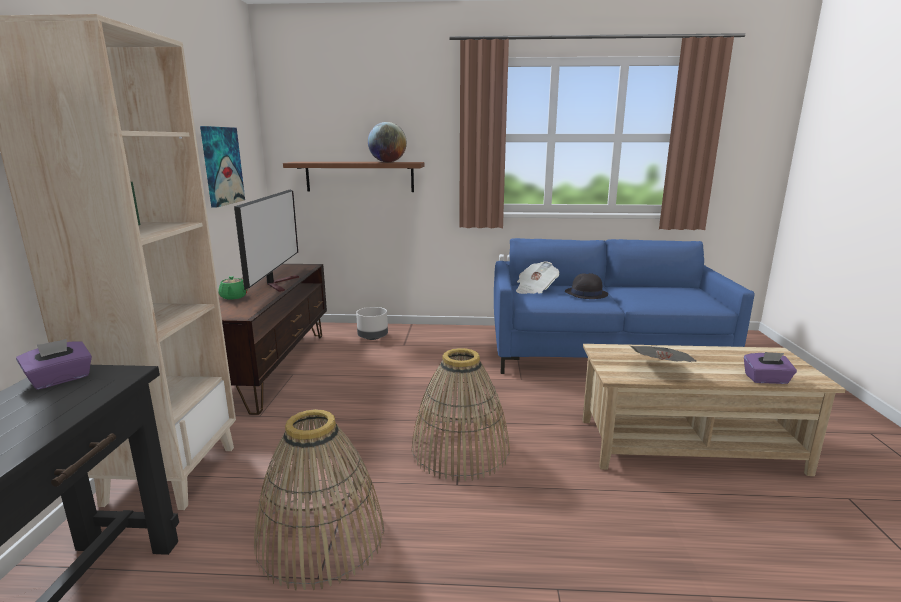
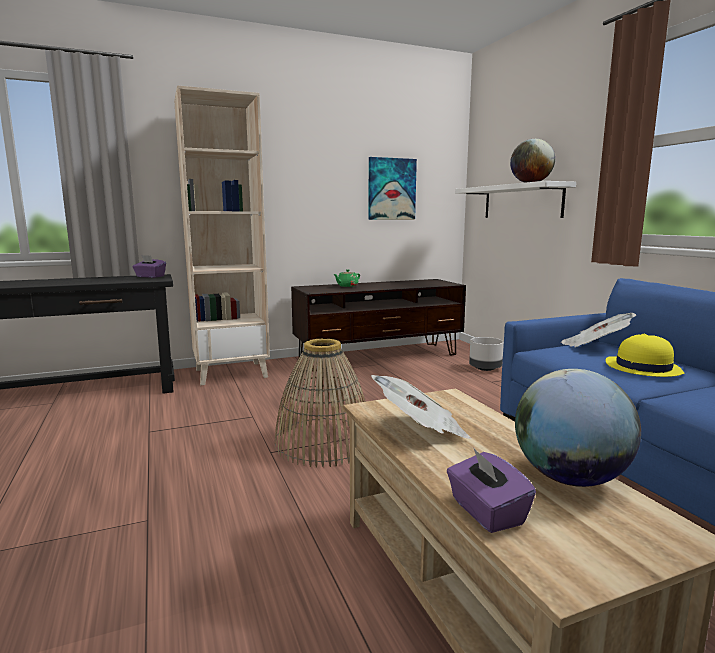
camera: 65 degrees right, 5 degrees down
(279, 283) = (393, 286): television -> none
(321, 538) = (186, 423): basket -> none
(359, 176) = (521, 202): brown shelf -> white shelf
(586, 294) = (642, 368): black hat -> yellow hat
(727, 354) = (569, 478): none -> globe

